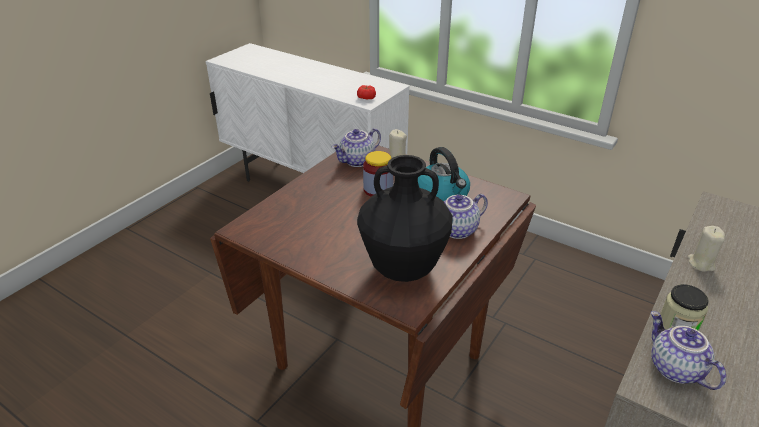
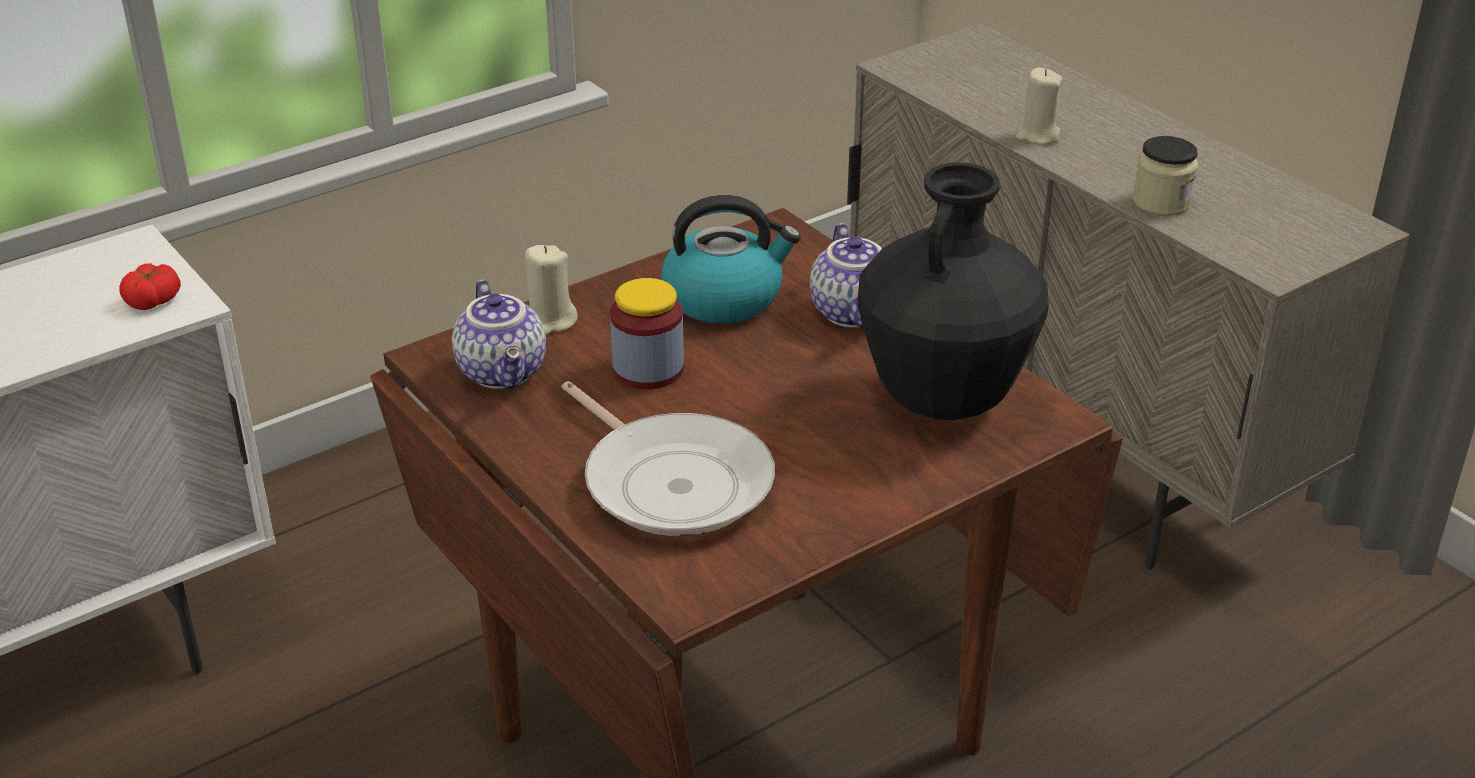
camera: 70 degrees left, 0 degrees up
(308, 211) = (672, 481): none -> frying pan
(674, 369) = (1246, 237): teapot -> none

